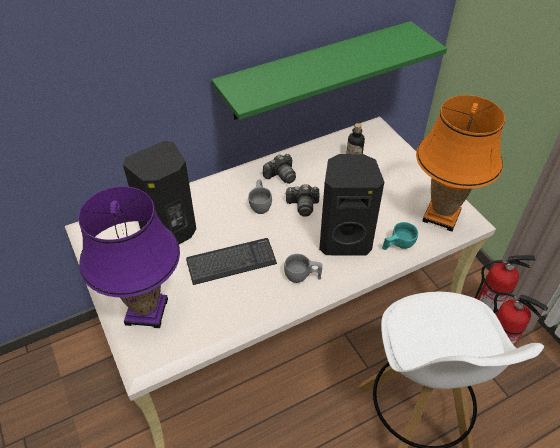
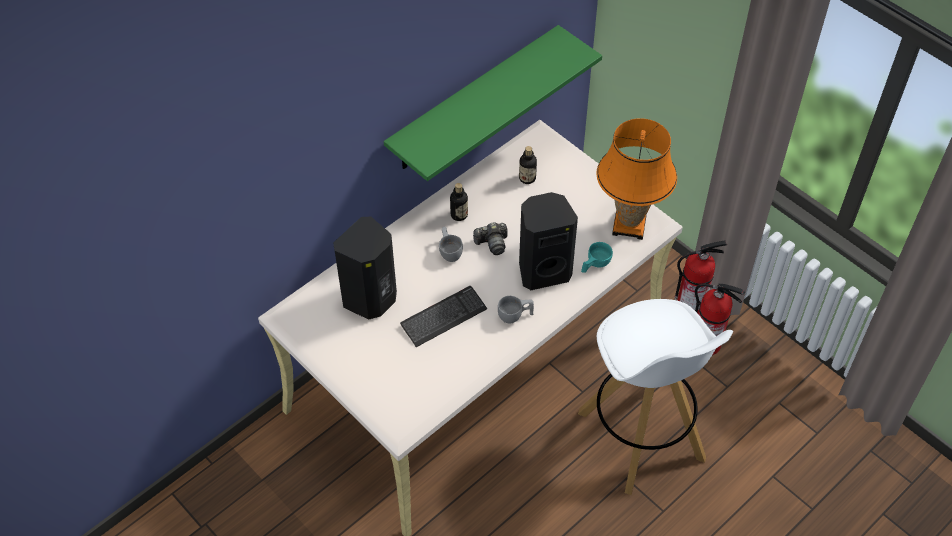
camera: 15 degrees left, 5 degrees up
(146, 312) = (383, 382): purple table lamp -> none
(281, 175) = (459, 215): camera -> bottle

